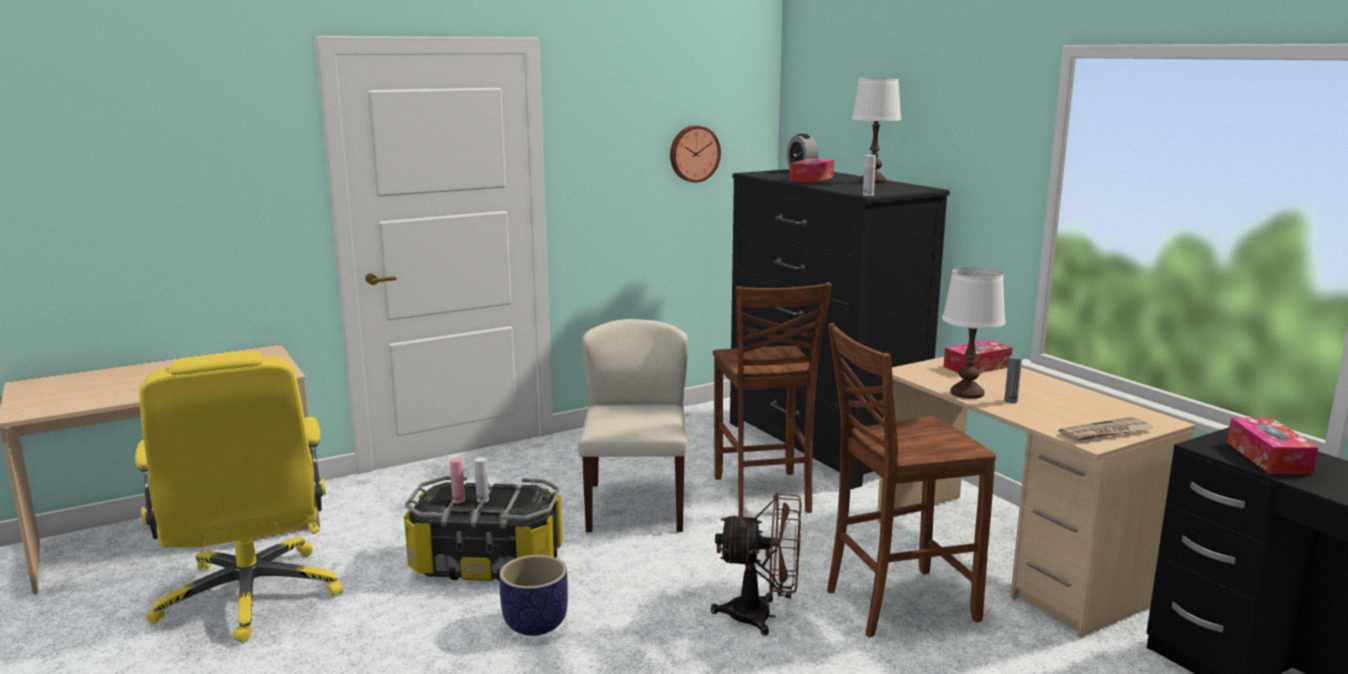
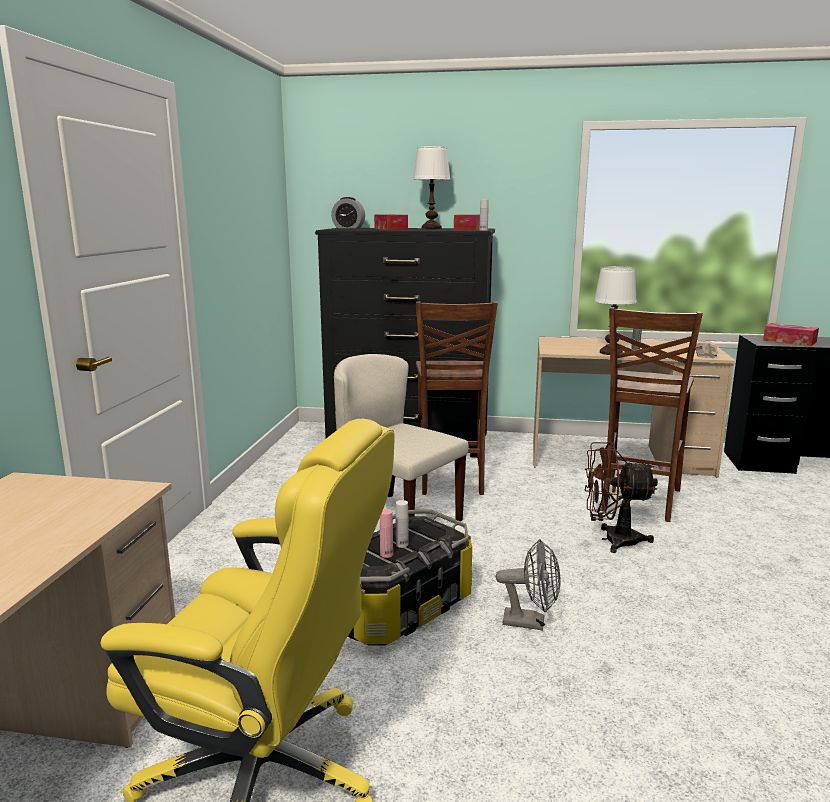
camera: 50 degrees left, 0 degrees up
(535, 623) = (531, 622): planter -> grey fan
(693, 153) = (257, 217): wall clock -> none
(762, 616) = (612, 540): brown fan -> brown fan turned 135 degrees counterclockwise
(763, 496) = (451, 480): brown chair -> brown chair turned 60 degrees clockwise
(977, 367) = (569, 342): tissue box -> tissue box (467, 229)

